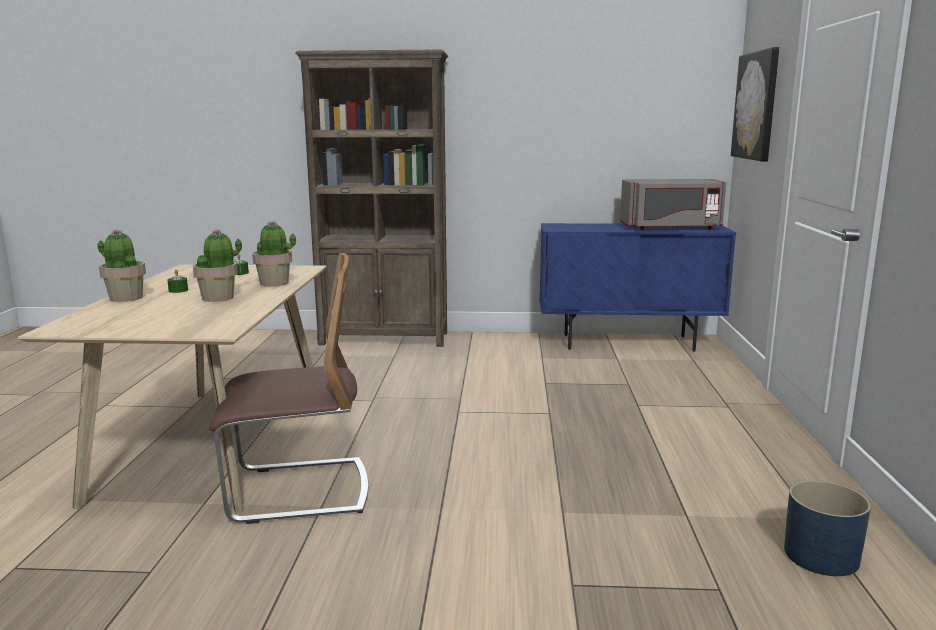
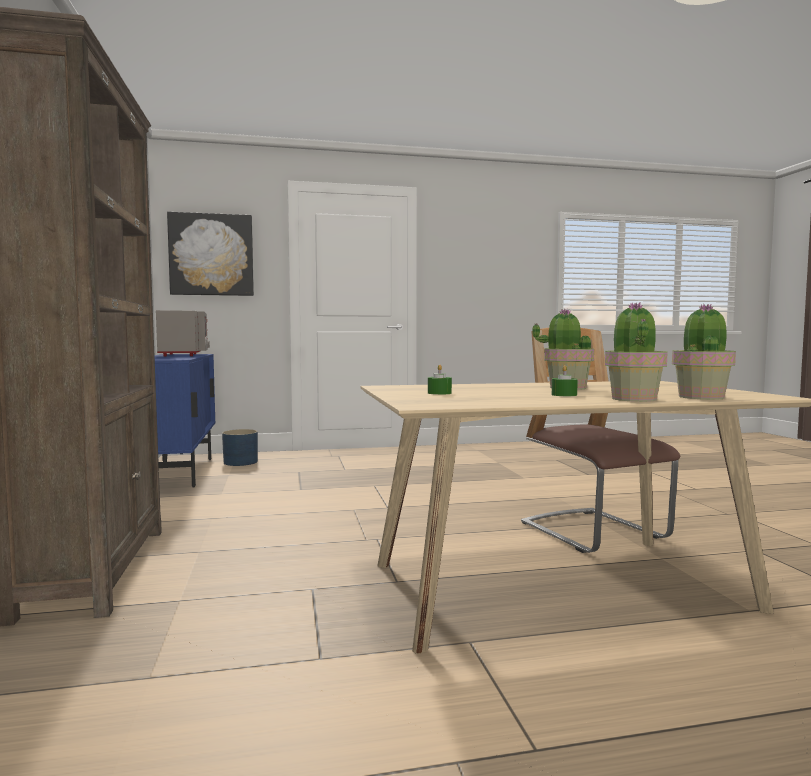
camera: 105 degrees left, 10 degrees down
(274, 283) = (479, 386): potted plant -> potted plant (701, 397)
(821, 556) = (509, 450): blue planter -> blue planter (240, 462)

